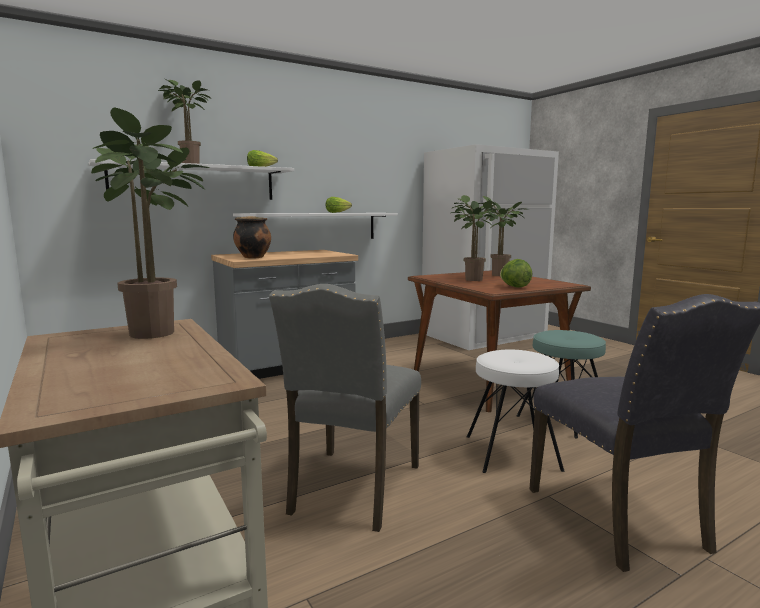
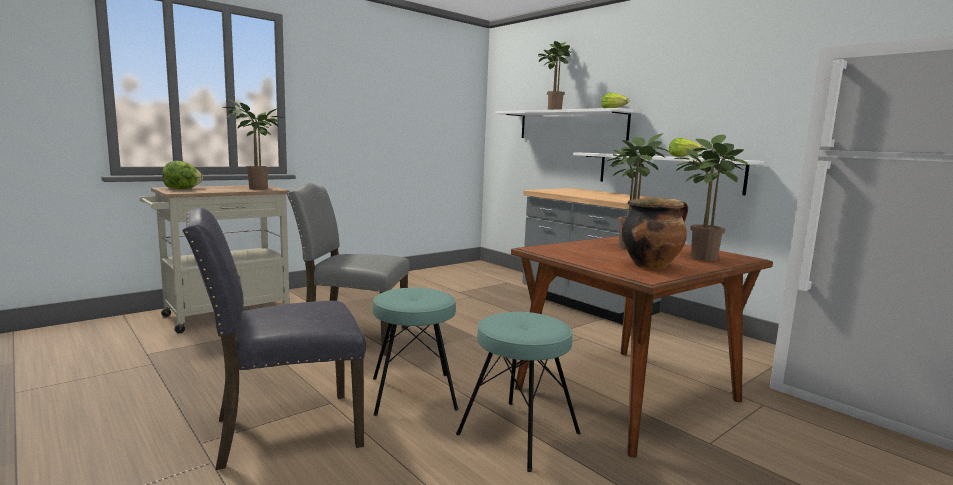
camera: 80 degrees right, 0 degrees up
(252, 257) = (558, 191): cooking pot -> cooking pot (651, 265)
(511, 453) = (413, 393): white stool -> turquoise stool
(514, 287) = (583, 256): lettuce -> lettuce (182, 189)

